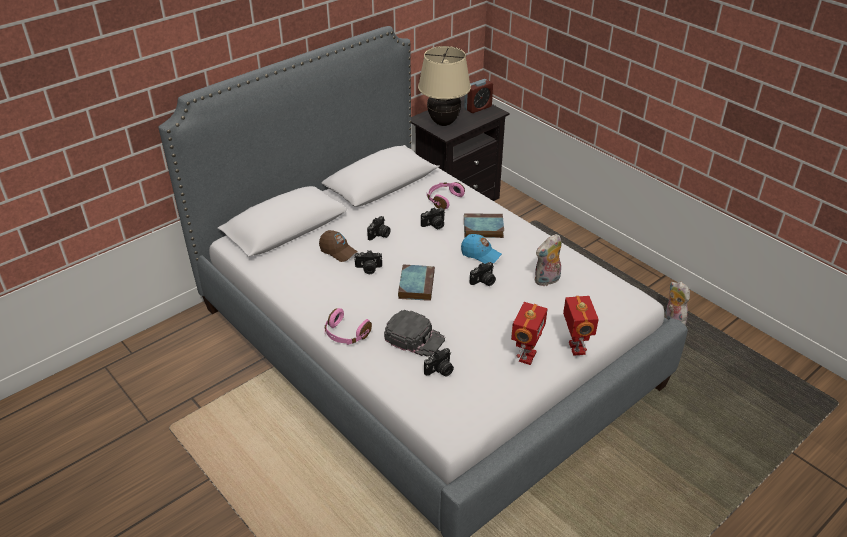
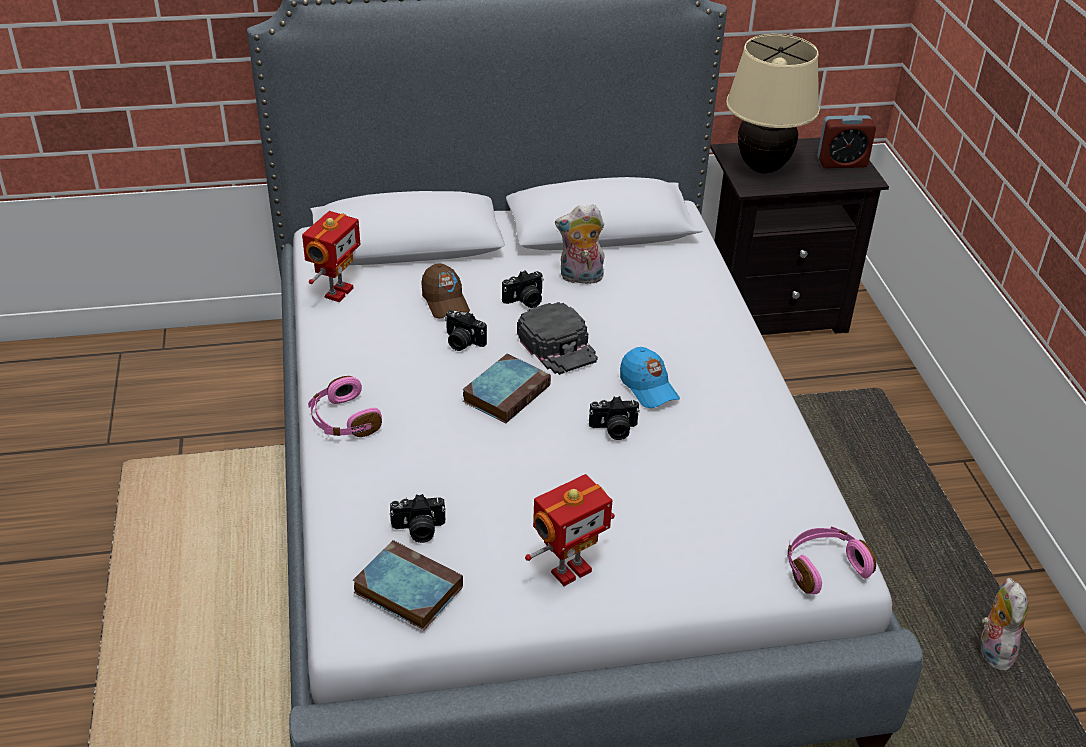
camera: 30 degrees right, 0 degrees up
(415, 337) = (429, 466): black cap -> black cap (558, 345)
(434, 225) = (619, 317): camera -> none
(443, 199) = (670, 285): pink headphones -> pink headphones (823, 567)
(482, 229) = (688, 350): book -> book (406, 589)
(547, 281) = (717, 470): plush toy -> plush toy (580, 278)
(575, 348) = (660, 594): toy robot -> toy robot (337, 292)

